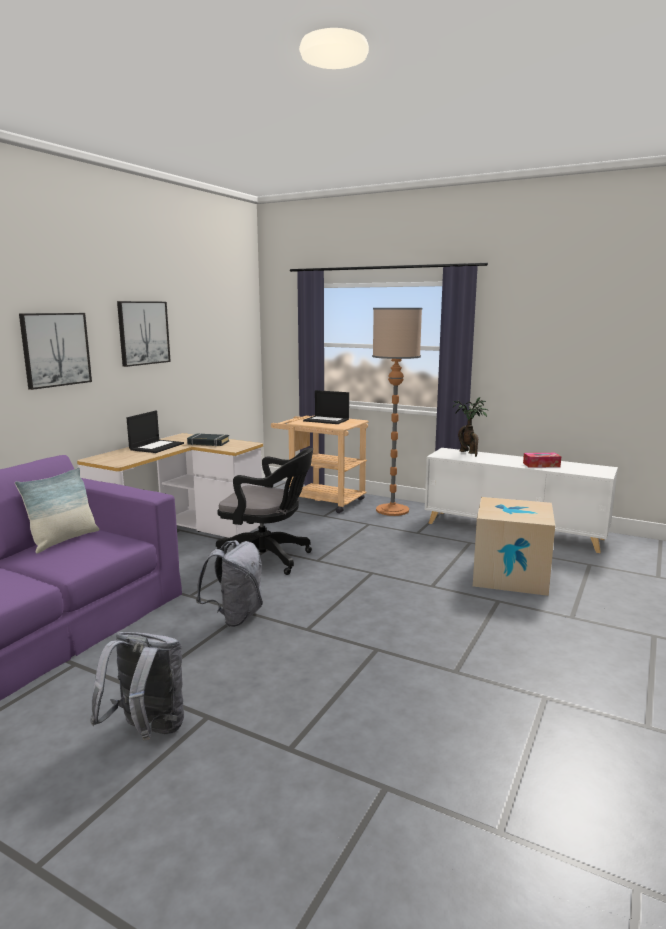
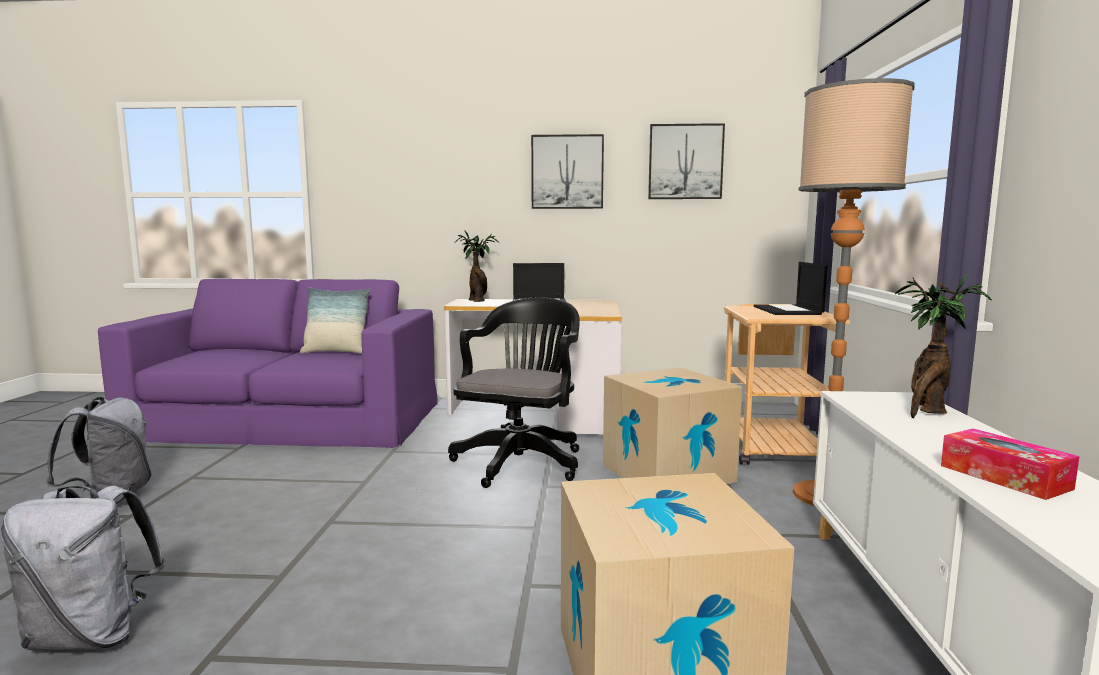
camera: 65 degrees right, 5 degrees down
(55, 349) = (449, 184): picture -> picture (685, 162)
(110, 457) = (477, 301): none -> potted plant
(208, 443) = (583, 307): black book -> none
(235, 617) = (349, 480): grey backpack -> grey backpack (92, 636)
(268, 558) = (521, 461): black office chair -> black office chair turned 150 degrees counterclockwise
(332, 529) = (667, 473): none -> cardboard box

